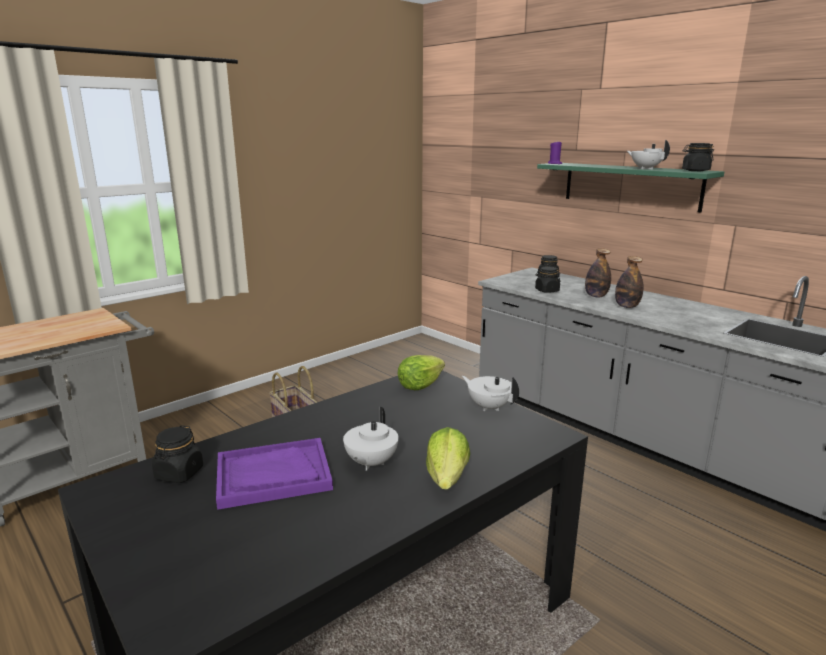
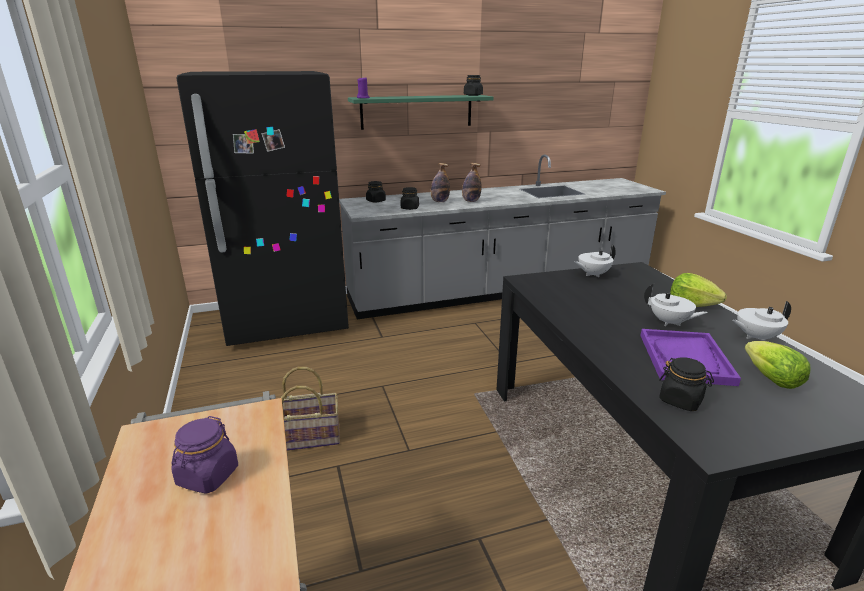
camera: 65 degrees left, 5 degrees up
(54, 330) = (207, 476): none -> purple jar
(419, 385) = (544, 286): lettuce -> lettuce (771, 379)
(447, 365) = (287, 321): none -> black fridge
(645, 168) = (444, 96): white teapot -> white teapot (755, 337)

